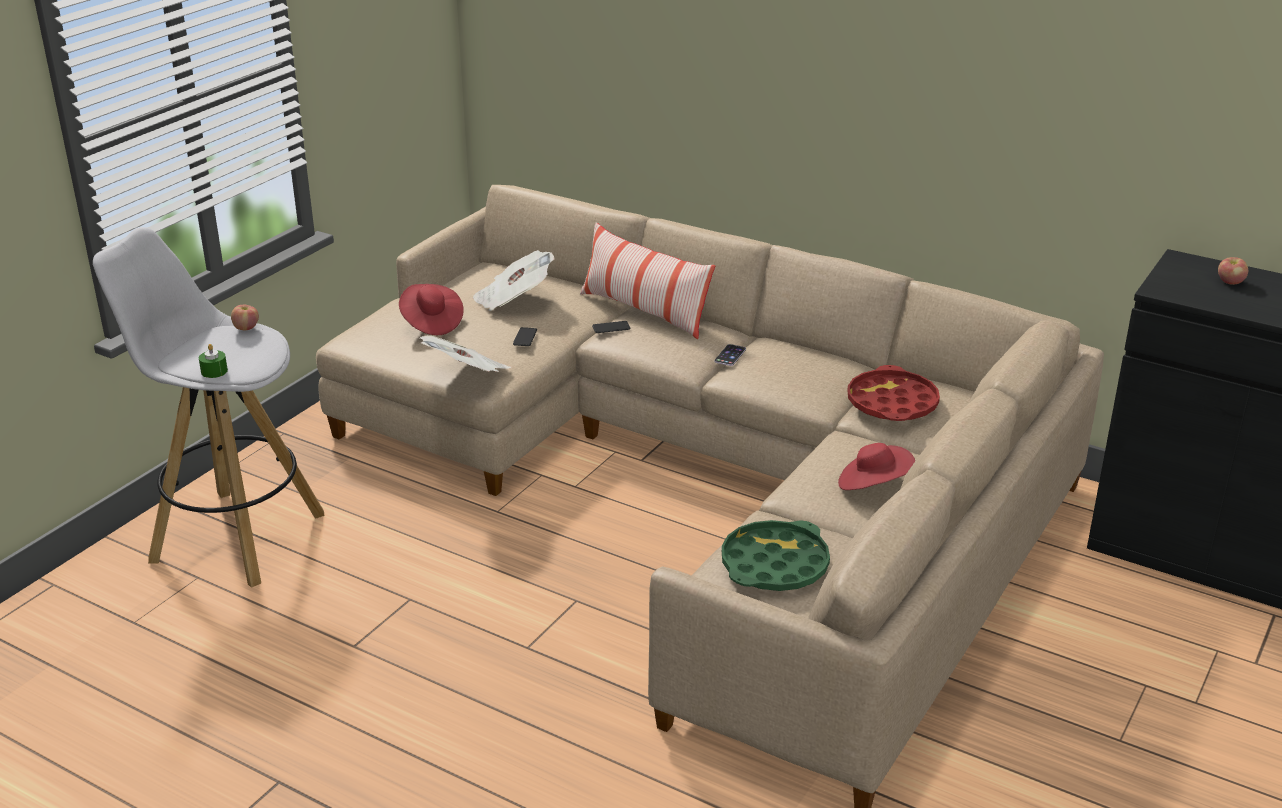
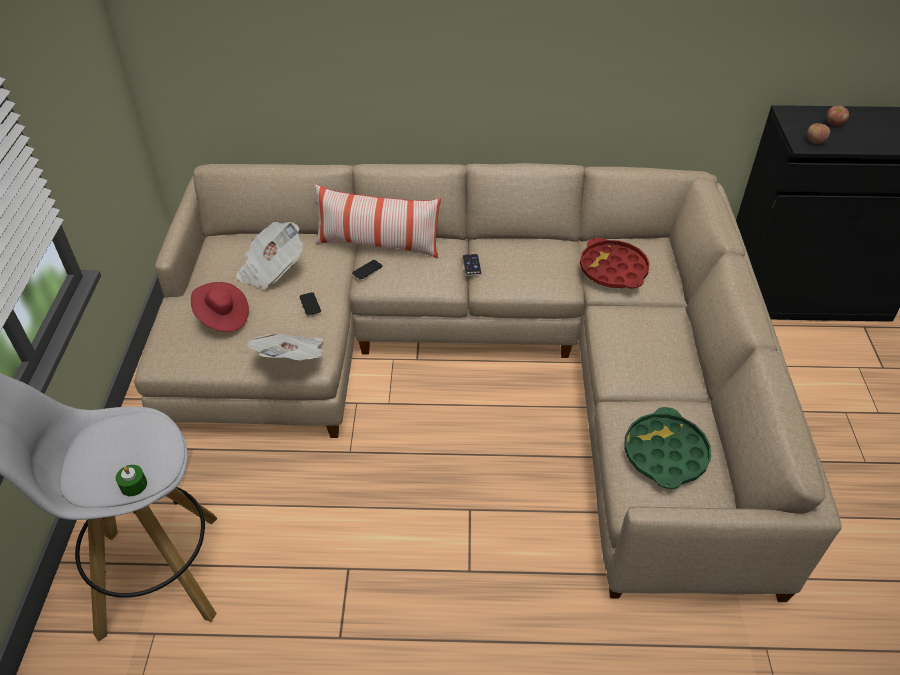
camera: 30 degrees left, 15 degrees up
(246, 328) = (120, 418): apple -> apple (815, 141)
(873, 485) = (664, 350): red hat -> none

